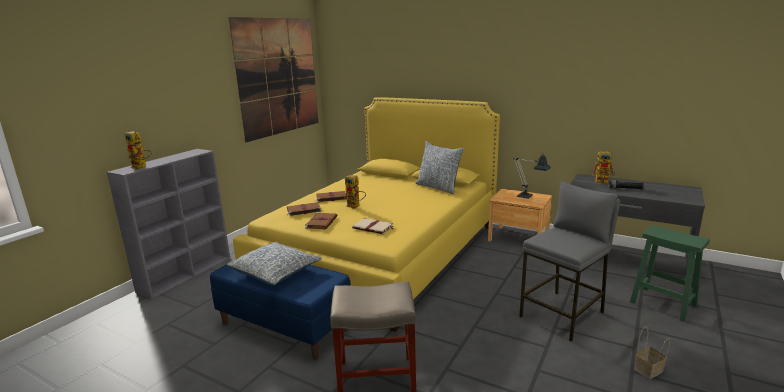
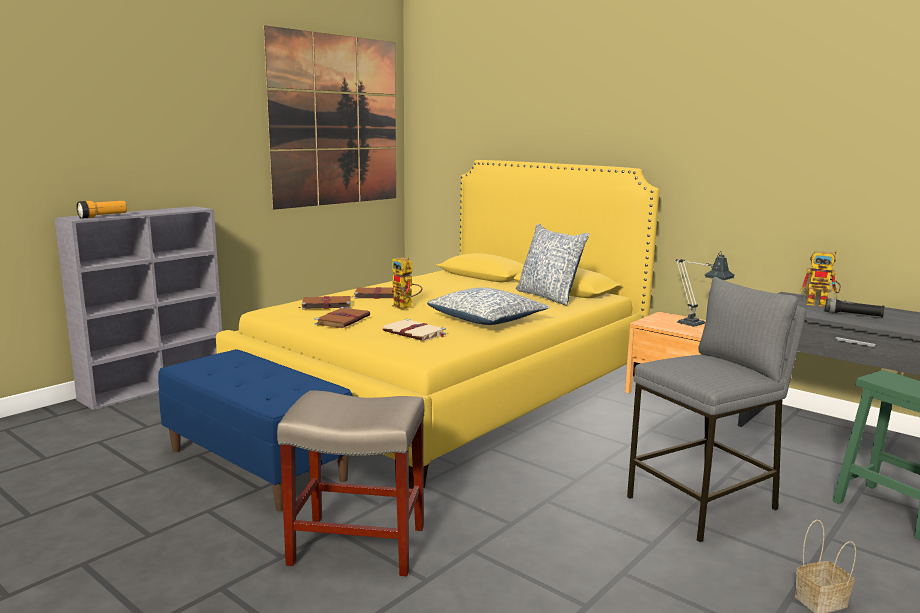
camera: 10 degrees right, 5 degrees down
(142, 167) = (102, 216): toy robot -> flashlight
(276, 272) = (249, 376): pillow -> pillow (487, 320)

